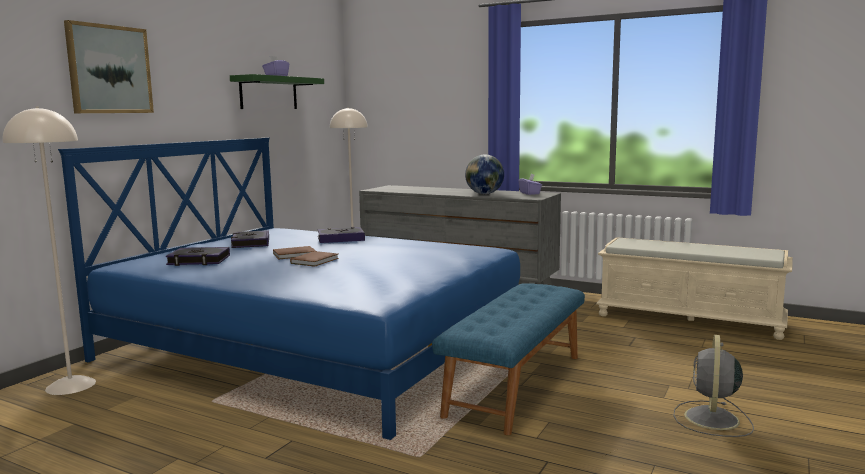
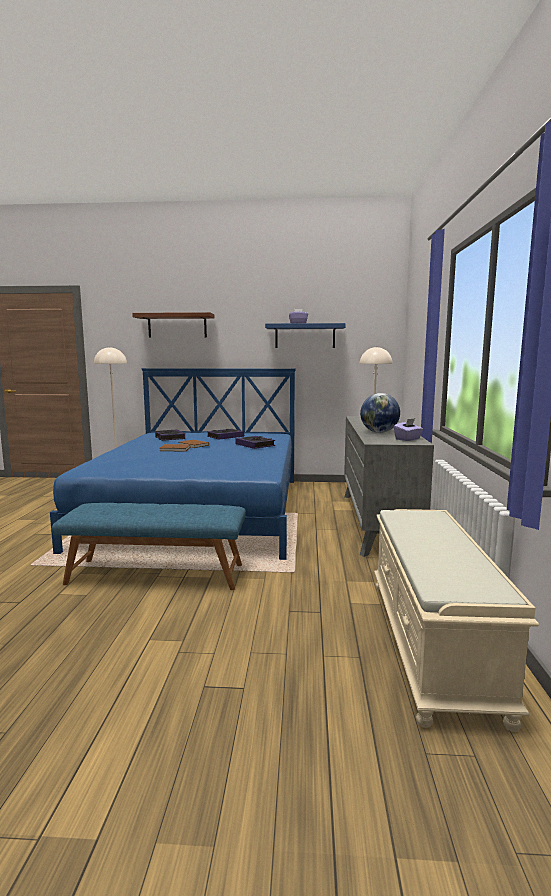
camera: 65 degrees right, 0 degrees up
(109, 69) = (177, 326): picture -> brown shelf
(268, 93) = (305, 336): green shelf -> blue shelf
(711, 419) = (99, 668): grey fan -> none

